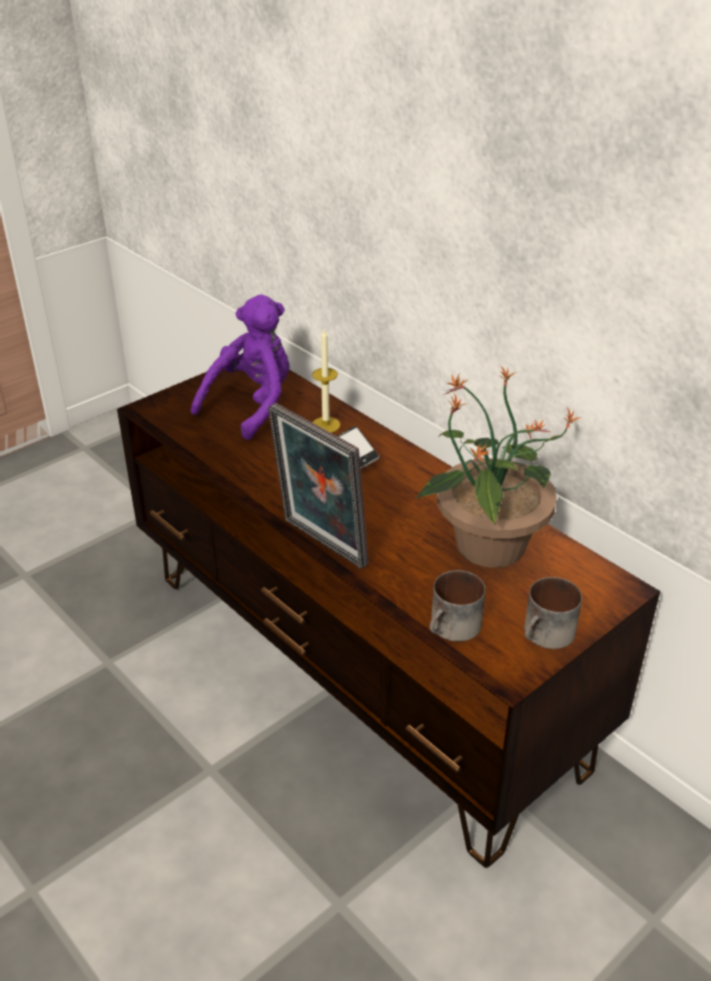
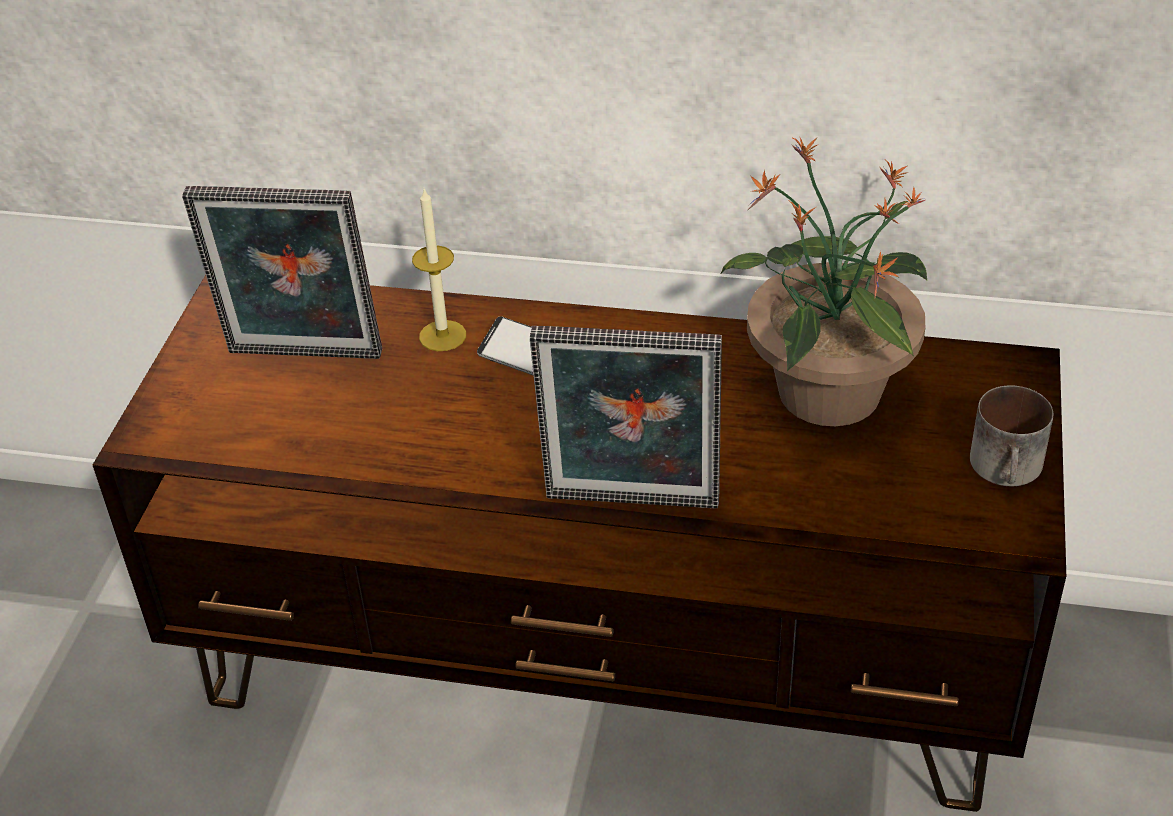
camera: 35 degrees left, 5 degrees up
(252, 406) = (303, 358): purple plush toy -> picture frame
(453, 629) = (905, 521): mug -> none

